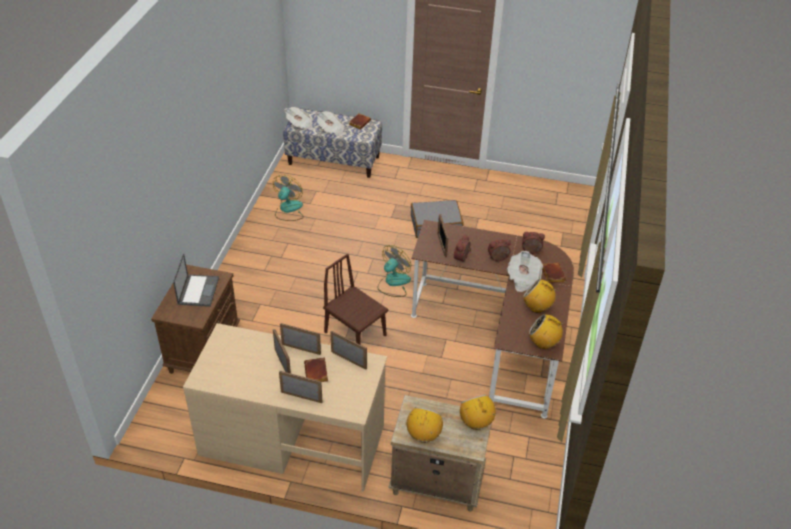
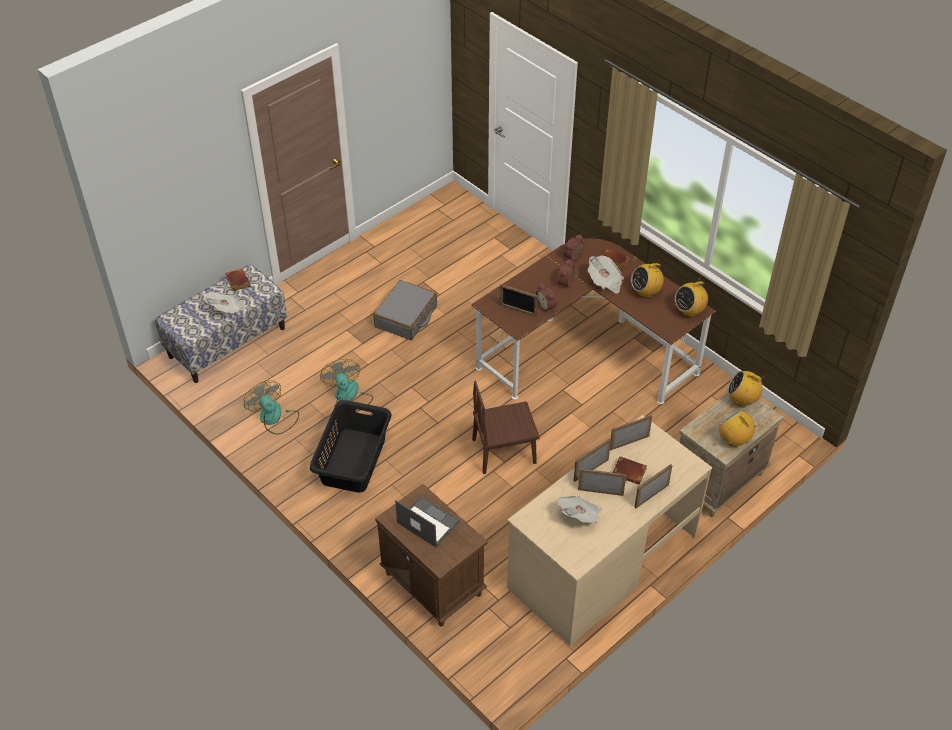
camera: 55 degrees left, 5 degrees up
(282, 261) = (352, 460): none -> black laundry basket
(300, 125) = (191, 330): newspaper -> newspaper (580, 516)
(393, 283) = (459, 389): fan -> fan (348, 397)

